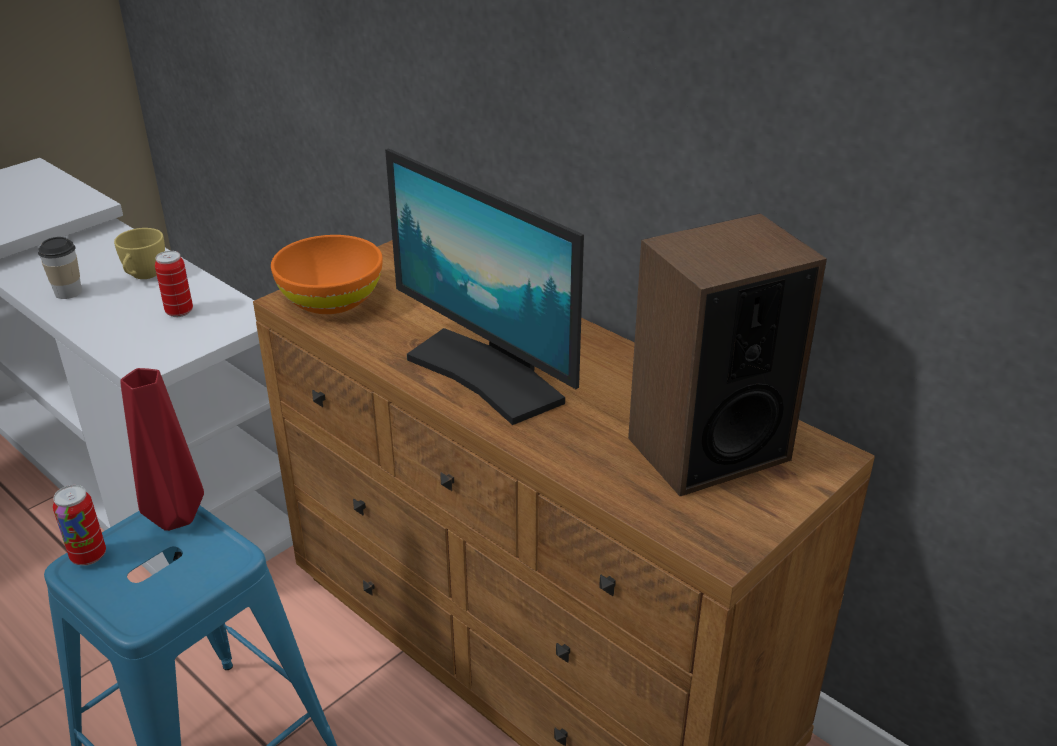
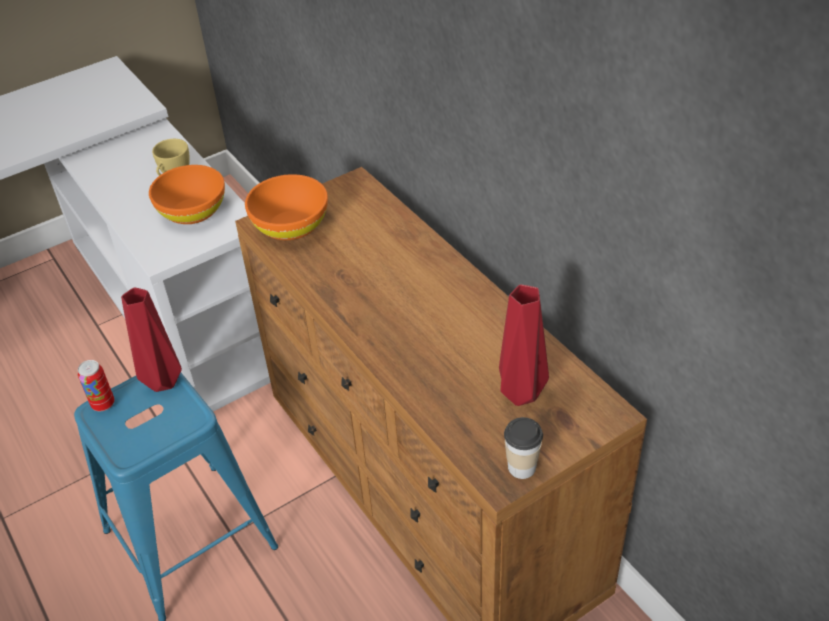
camera: 15 degrees right, 10 degrees up
(68, 292) = (119, 185): cup -> cup (521, 467)
(179, 312) = (192, 212): can -> orange bowl
(487, 375) = (383, 309): monitor -> none
(707, 448) = (522, 395): speaker -> red vase

